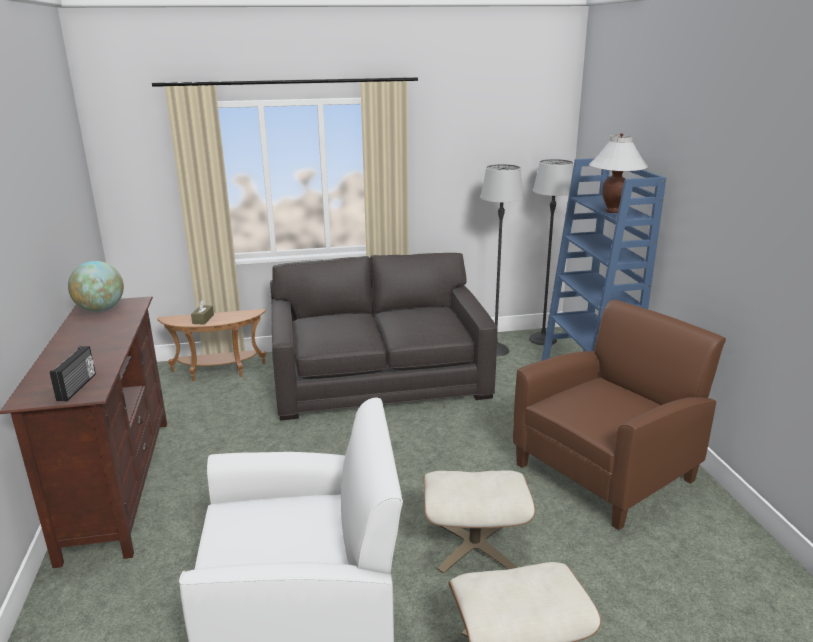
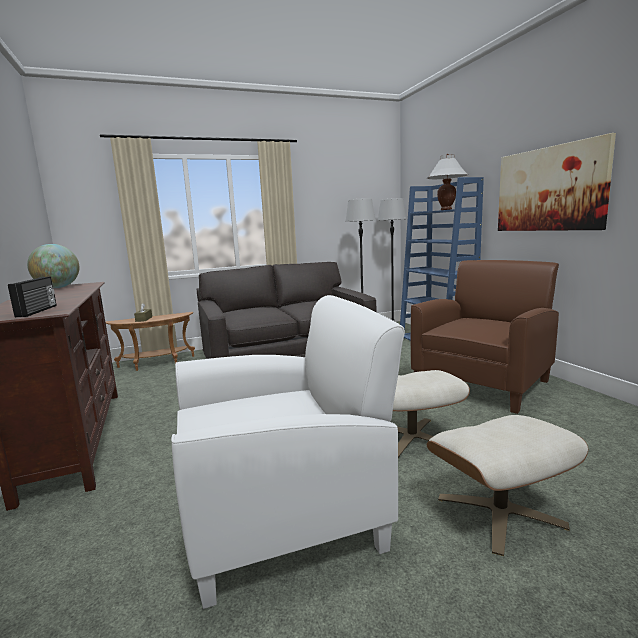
camera: 10 degrees left, 10 degrees down
(733, 231) = (549, 189): none -> picture

